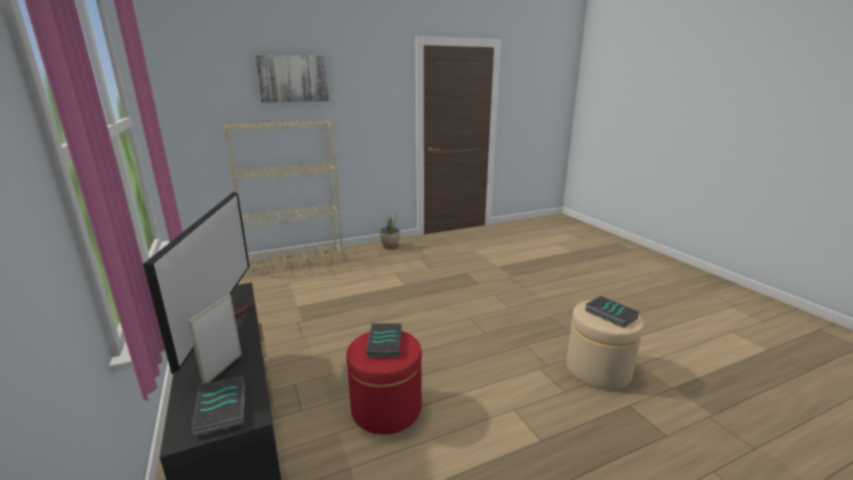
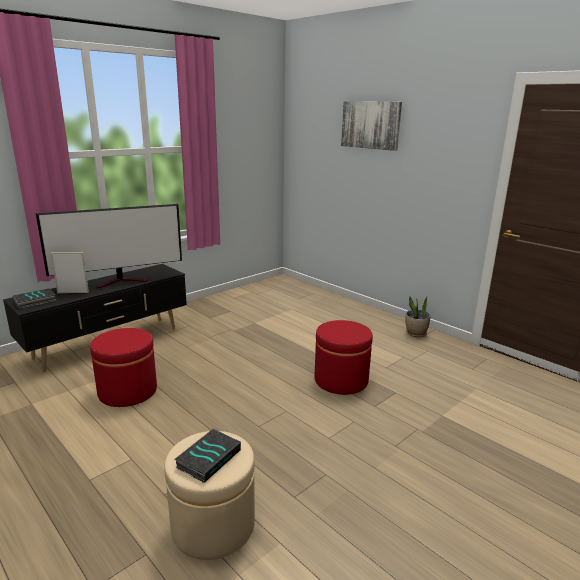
camera: 70 degrees right, 0 degrees up
(296, 261) = (332, 301): beige bookcase -> none
(384, 343) = (127, 338): book -> none
(438, 287) = (341, 380): none -> red ottoman

